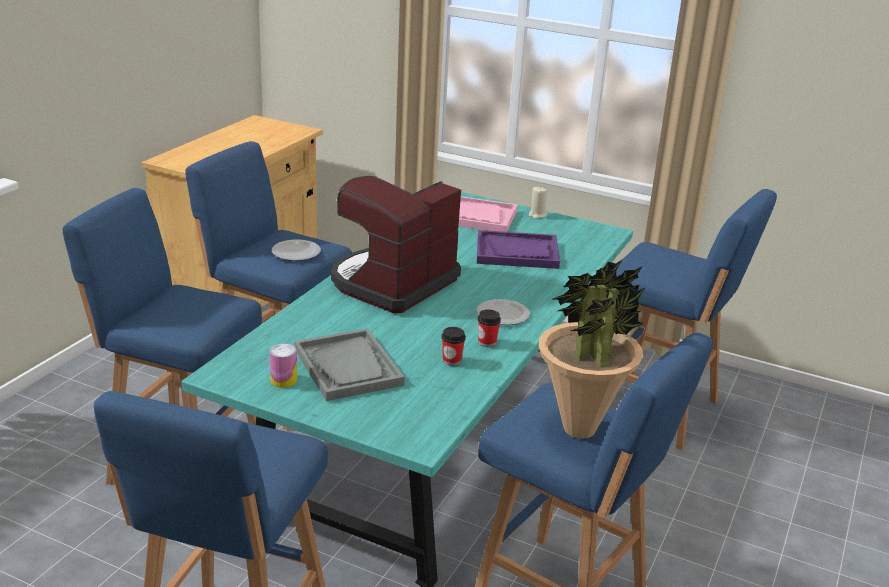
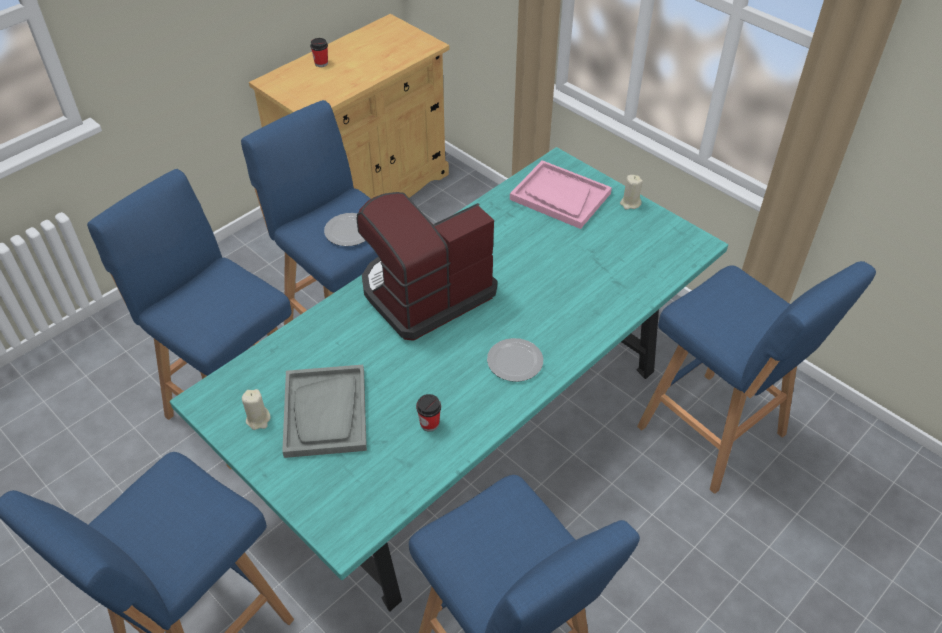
camera: 20 degrees right, 20 degrees up
(284, 380) = (258, 419): can -> beige candle
(487, 342) = (478, 402): cup -> cup (321, 63)
(517, 252) = (578, 263): purple tray -> none
(579, 428) = (507, 557): potted plant -> none

